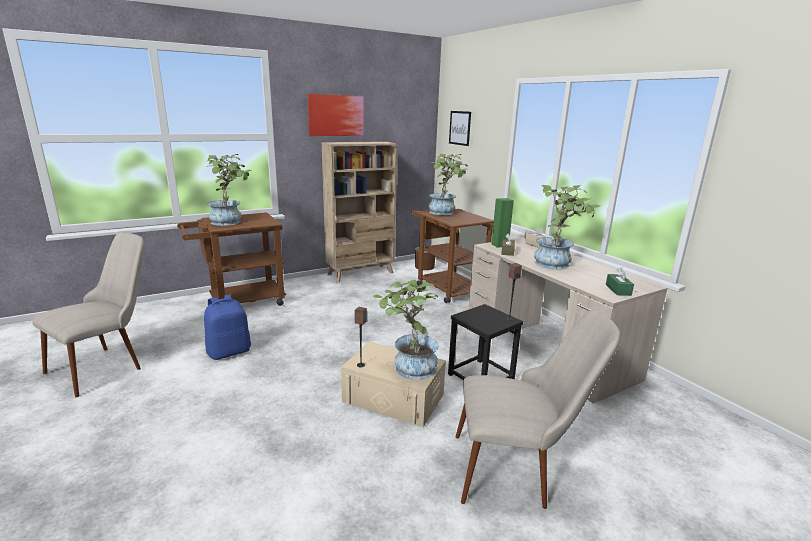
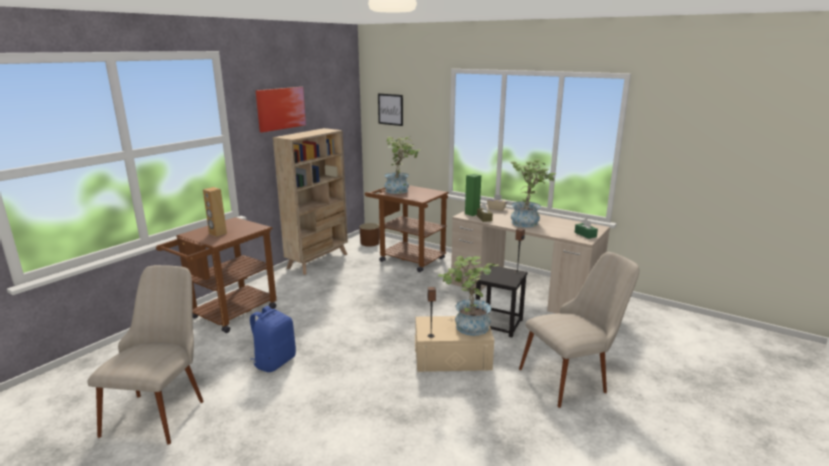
camera: 25 degrees left, 0 degrees up
(231, 222) = (217, 234): potted plant -> brown speaker

